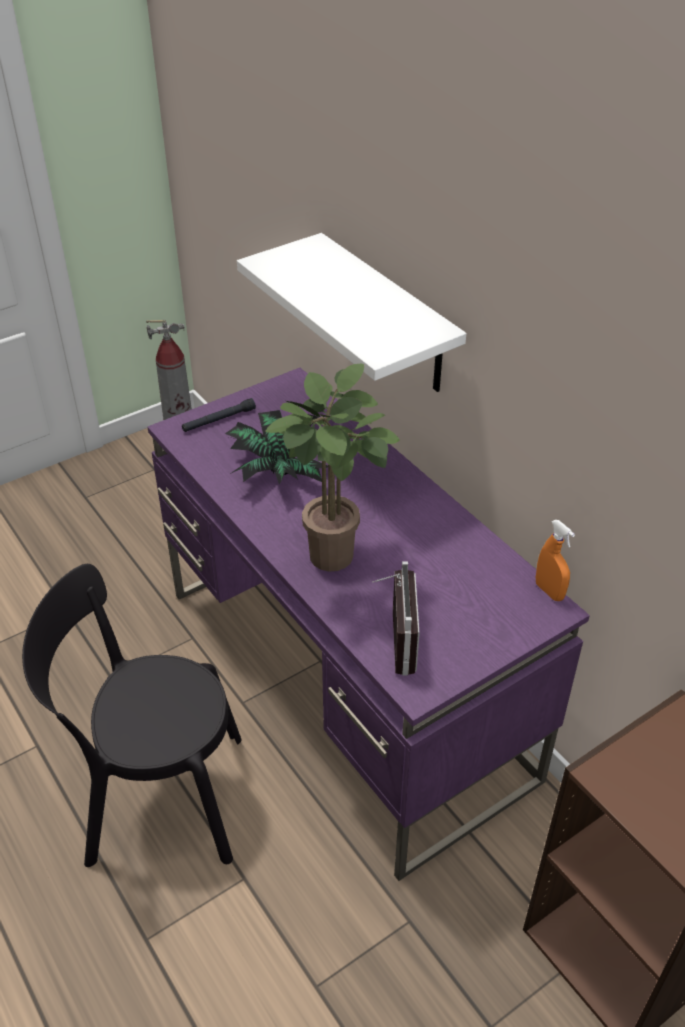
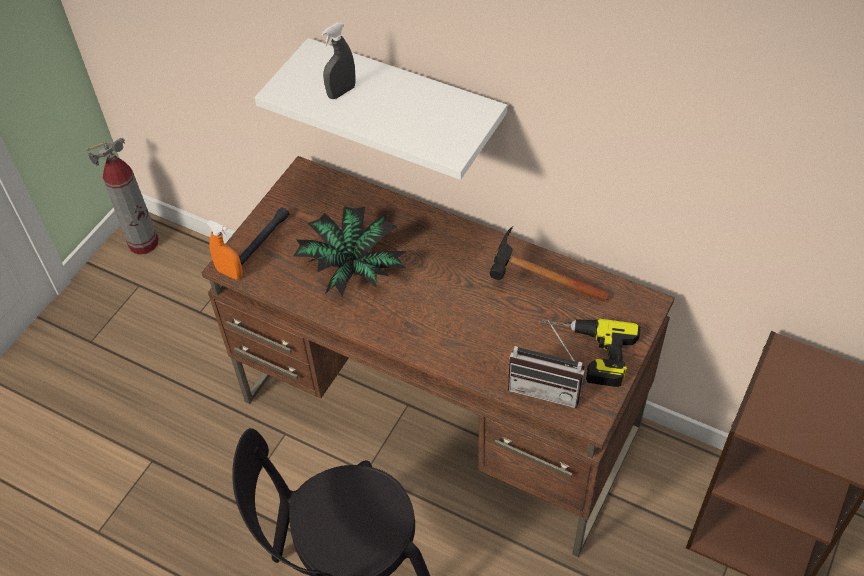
camera: 25 degrees left, 10 degrees up
(316, 278) = (341, 92): none -> grey spray bottle
(334, 561) = (455, 335): potted plant -> none
(346, 683) = (441, 415): purple desk -> brown desk
(393, 642) = (547, 386): radio -> radio turned 135 degrees clockwise
(445, 546) = (533, 283): none -> hammer
(455, 628) = (586, 353): none -> power drill
(549, 591) = (634, 289): orange spray bottle -> orange spray bottle (230, 273)

